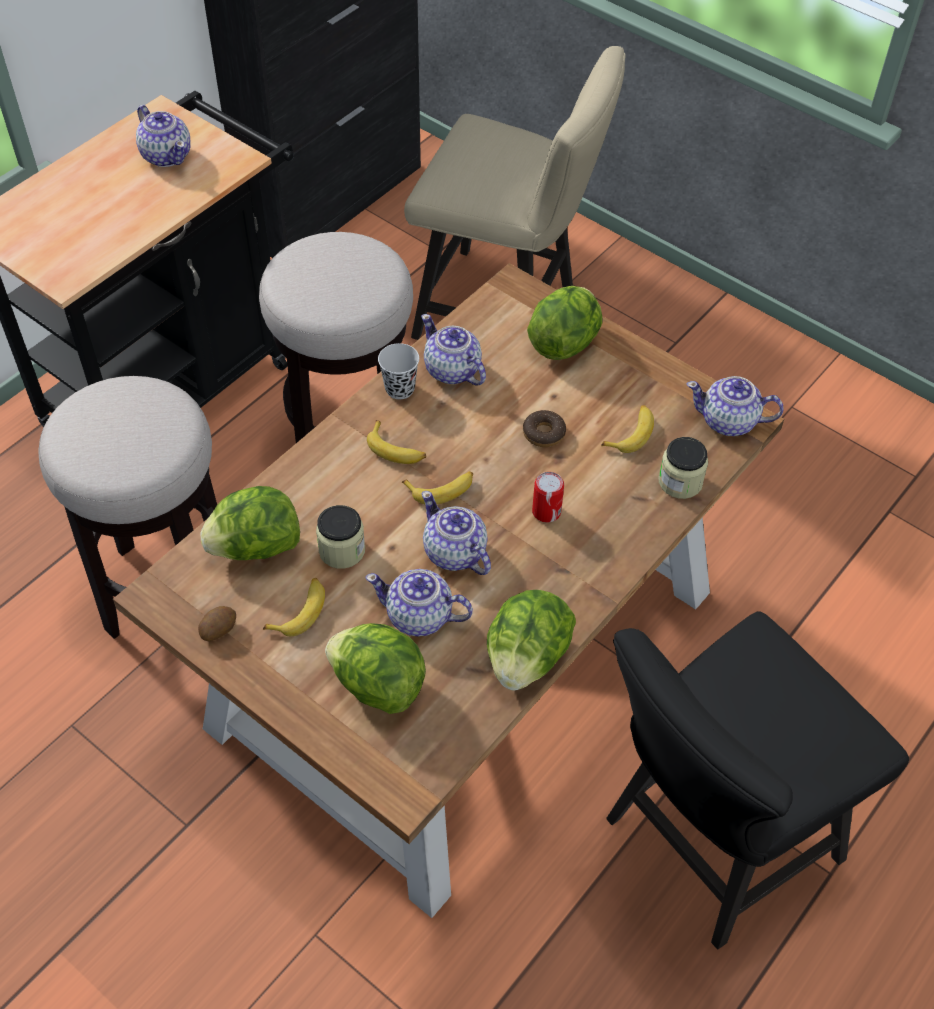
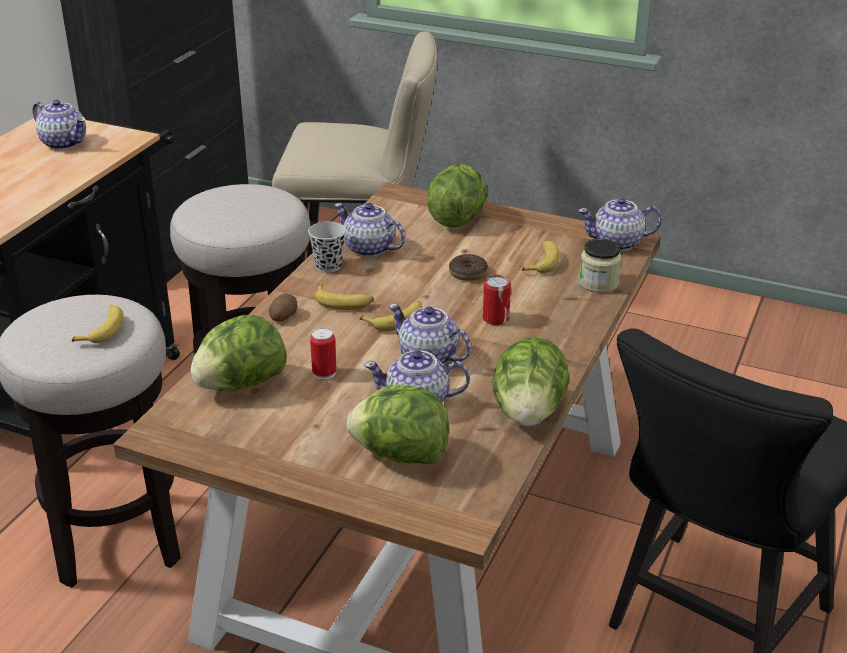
camera: 15 degrees left, 20 degrees down
(218, 629) = (228, 445): potato -> potato (283, 316)
(300, 611) = (303, 419): banana -> banana (103, 329)
(342, 550) = (324, 373): jar -> can

